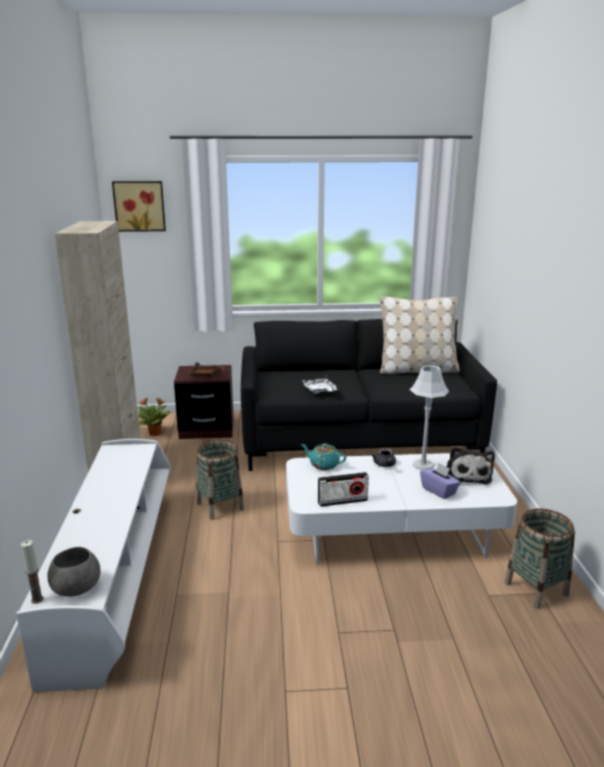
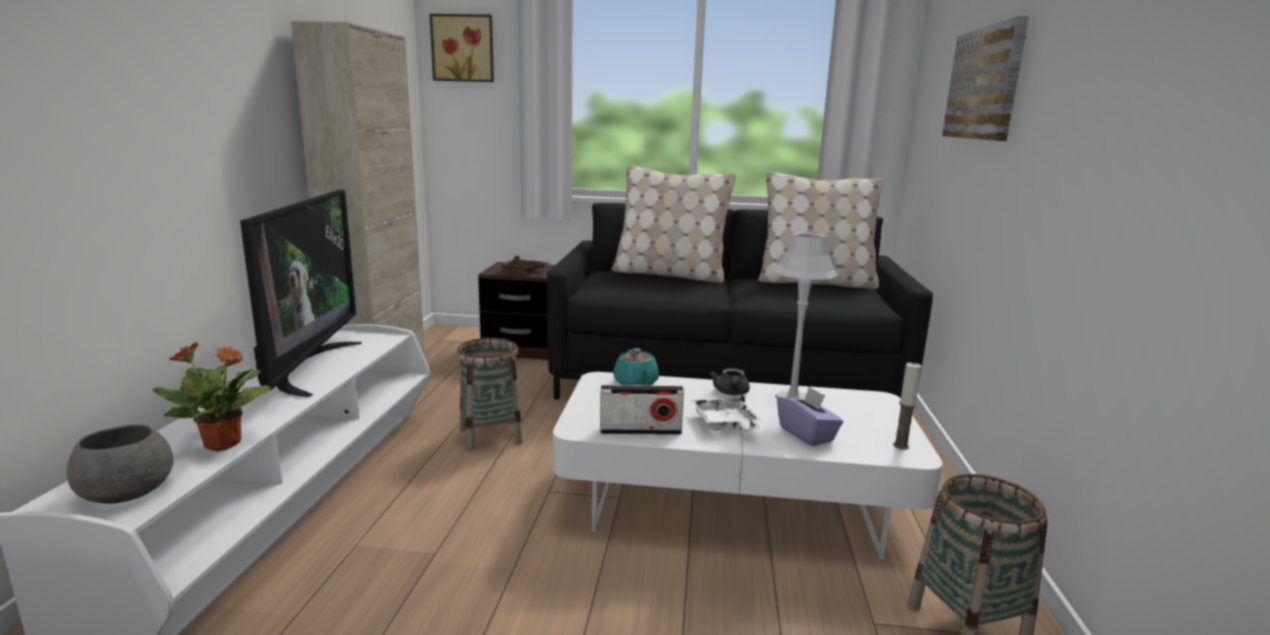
camera: 10 degrees right, 5 degrees down
(37, 599) = (51, 501): candle -> candle (901, 446)
(108, 481) = (308, 367): none -> television
(155, 433) = (457, 347): potted plant -> potted plant (224, 444)
(317, 372) = (669, 274): none -> beige pillow
(319, 390) = (661, 291): white tray -> white tray (725, 424)
(323, 465) = (636, 383): turquoise teapot -> turquoise teapot turned 135 degrees counterclockwise
(467, 475) = (862, 418): plush toy -> none
(524, 251) = (985, 84): none -> picture

